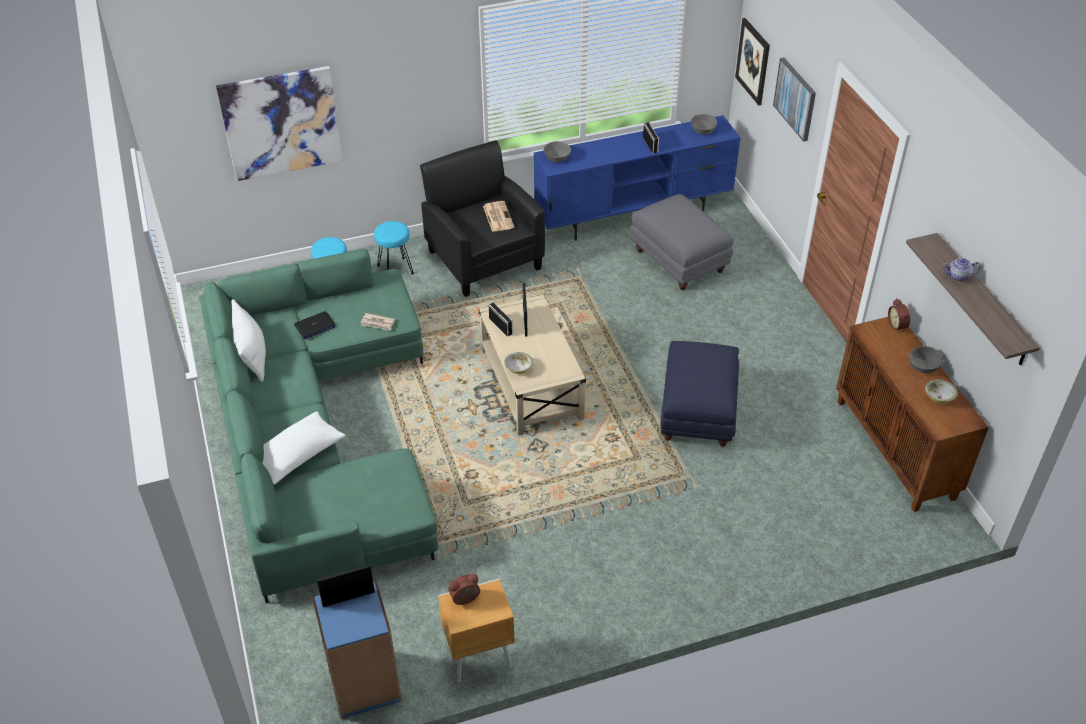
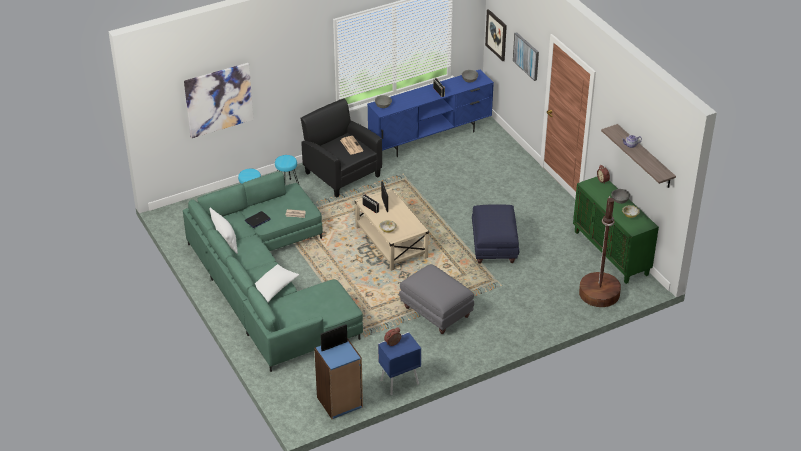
camera: 10 degrees left, 5 degrees down
(477, 658) = (398, 382): brown nightstand -> blue nightstand
(678, 261) = (464, 162): grey ottoman -> grey ottoman (435, 312)
(864, 525) = (599, 294): none -> brown floor lamp
(896, 449) = (611, 253): brown cabinet -> green cabinet

